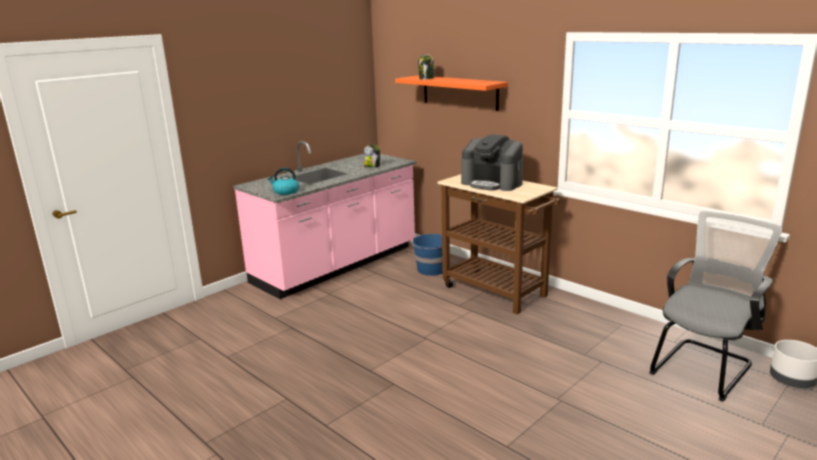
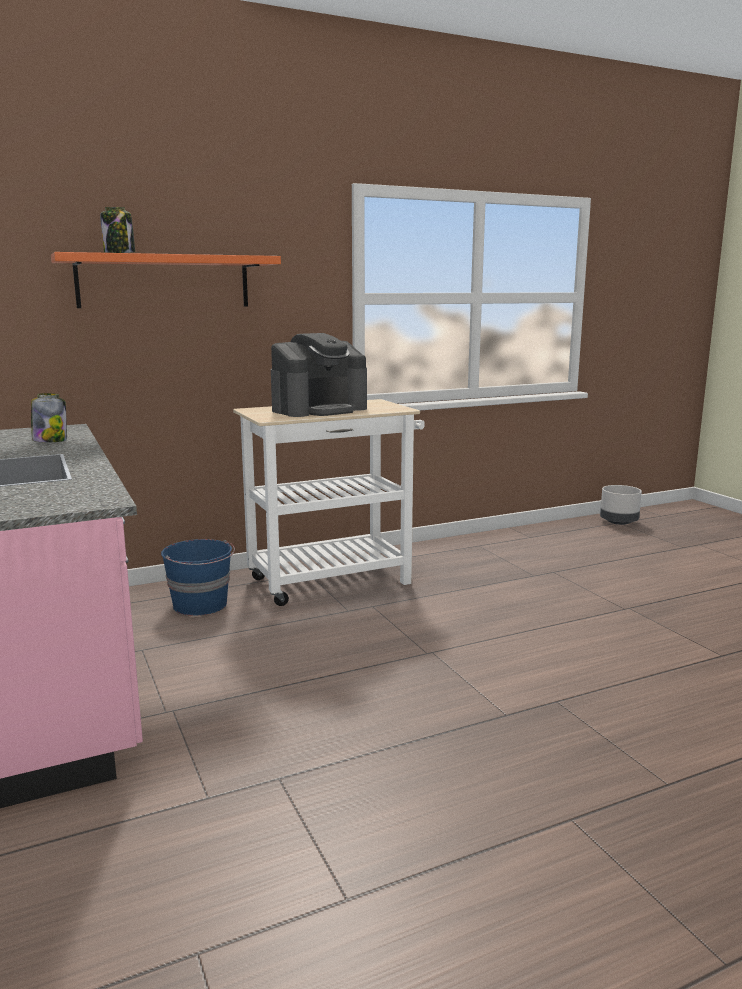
camera: 70 degrees left, 5 degrees down
(285, 192) = (87, 496): kettle -> none
(495, 291) = (332, 581): brown cart -> white cart
(704, 367) = (584, 539): chair -> none

